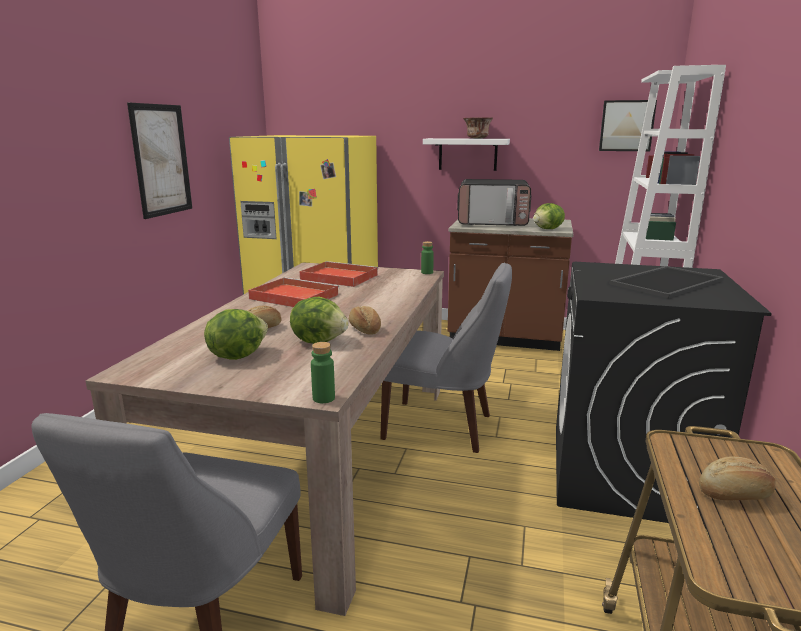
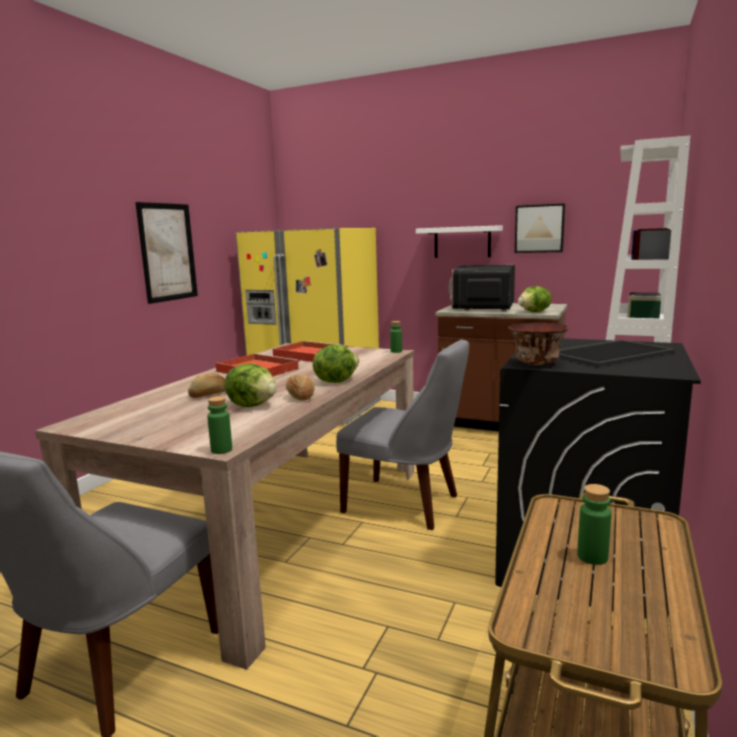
camera: 10 degrees right, 5 degrees down
(237, 355) = (172, 415): lettuce -> lettuce (335, 381)
(477, 138) = (469, 226): bowl -> bowl (537, 364)
(493, 222) = (483, 307): microwave -> microwave turned 90 degrees clockwise
(626, 126) = (621, 207): picture -> picture (539, 228)
(736, 495) = (592, 557): bread -> green bottle

